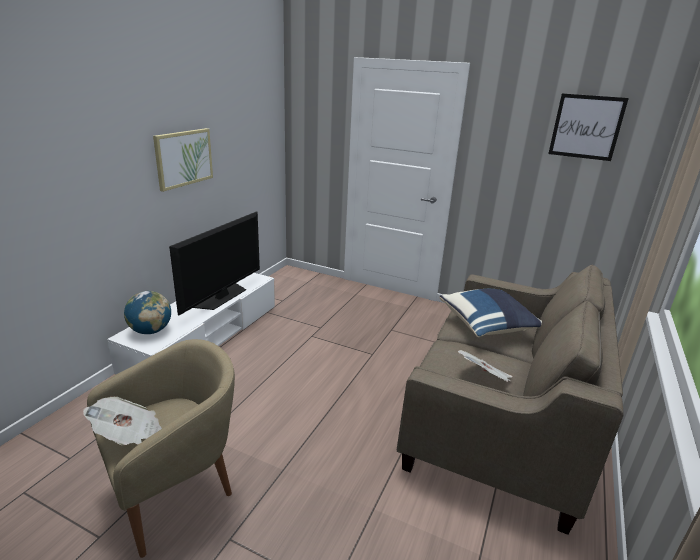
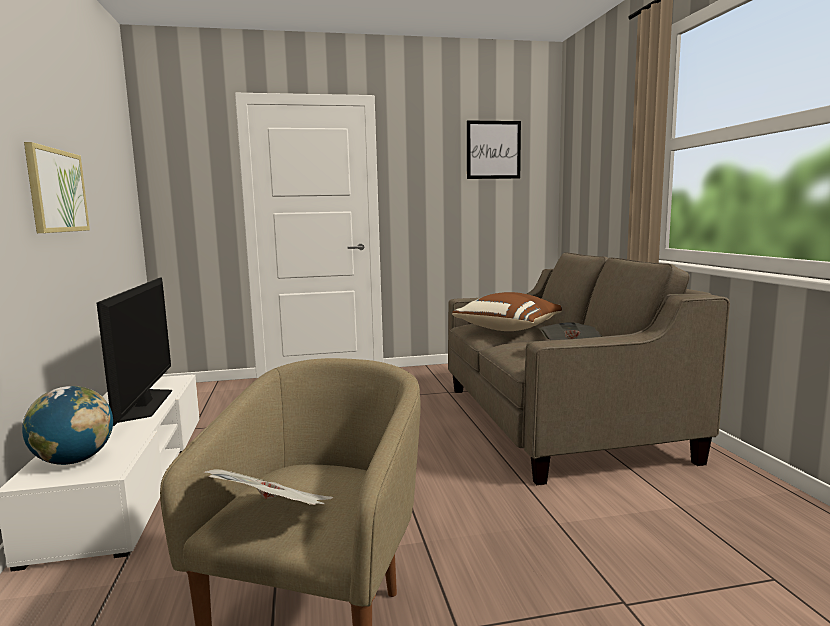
camera: 35 degrees left, 15 degrees down
(488, 326) = (510, 329): blue pillow -> brown pillow

